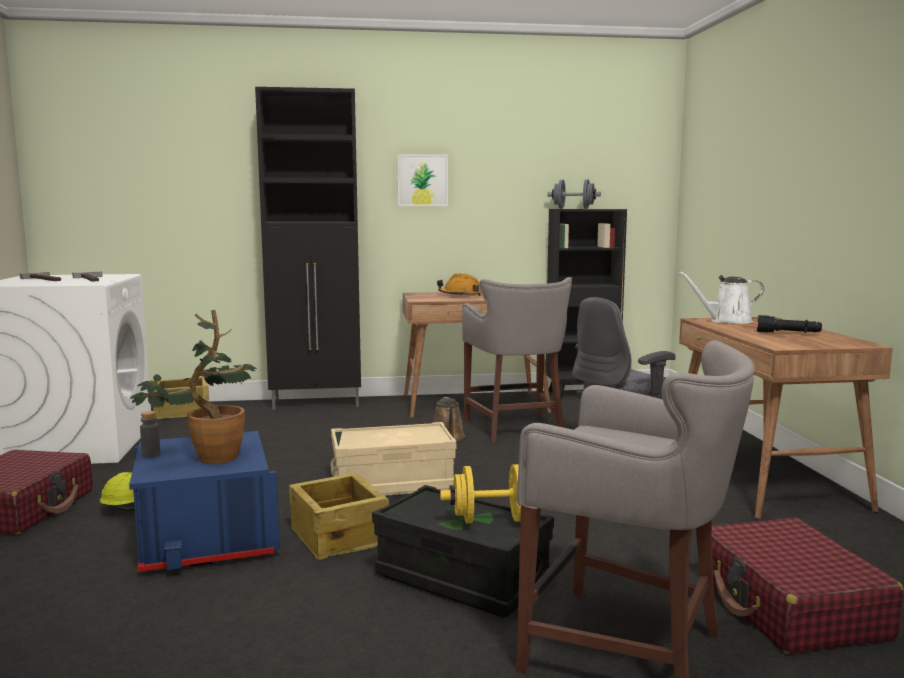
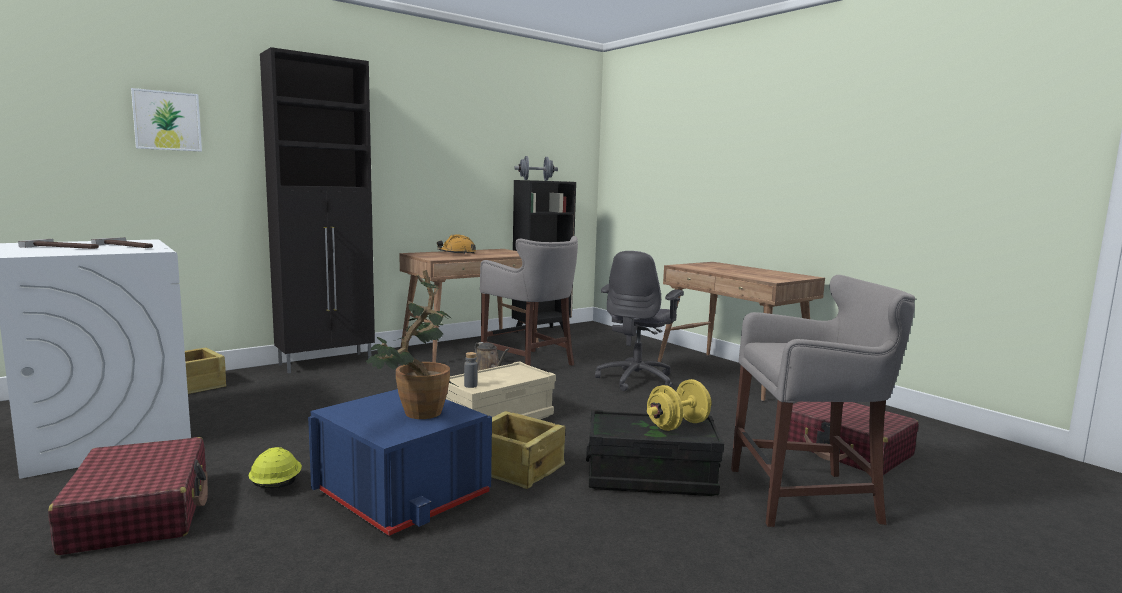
camera: 30 degrees left, 0 degrees up
(151, 455) = (352, 421): grey bottle -> grey bottle (470, 385)
(422, 180) = (413, 151): picture -> picture (167, 121)
(727, 321) = (697, 266): white watering can -> none
(788, 333) = (753, 272): black flashlight -> none

